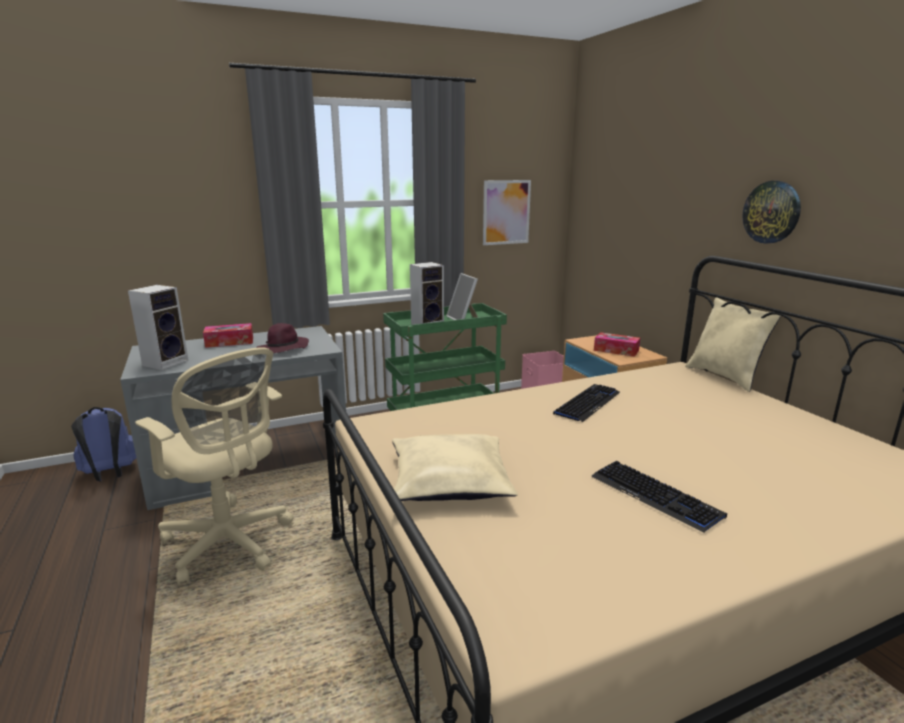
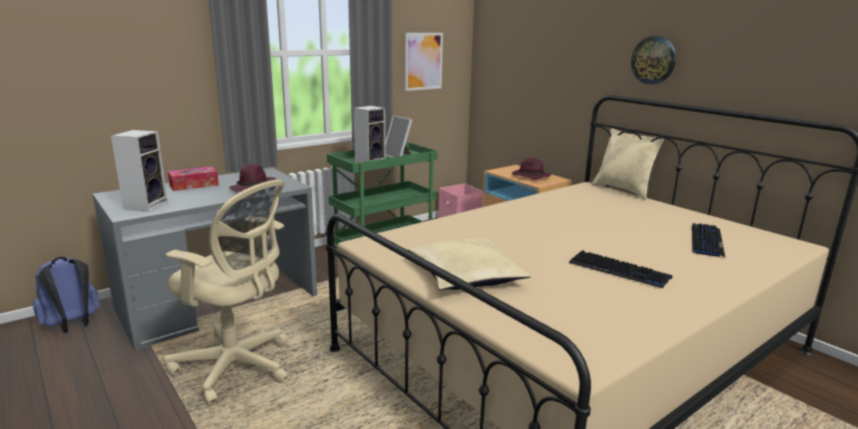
camera: 15 degrees left, 0 degrees up
(587, 403) = (535, 215): keyboard -> keyboard (706, 241)
(616, 350) = (530, 177): tissue box -> purple hat

